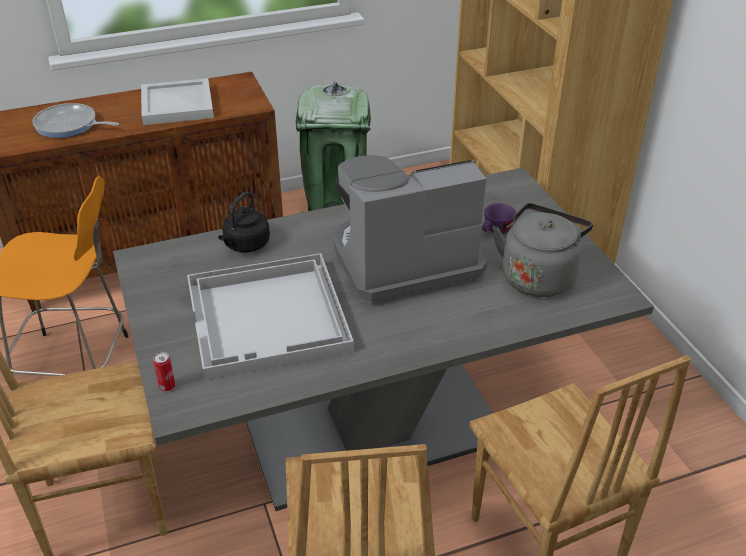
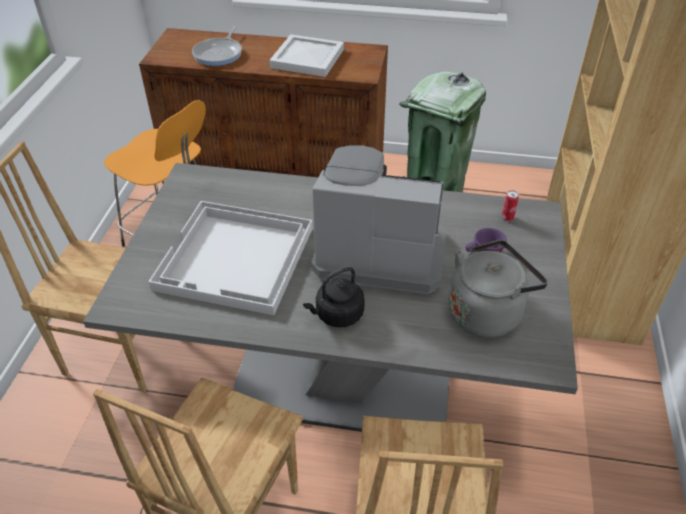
camera: 30 degrees right, 5 degrees up
(69, 126) = (219, 54): frying pan -> frying pan turned 120 degrees counterclockwise
(167, 387) = (122, 285): can -> can (507, 218)
(245, 245) = (268, 191): black kettle -> black kettle (337, 315)

